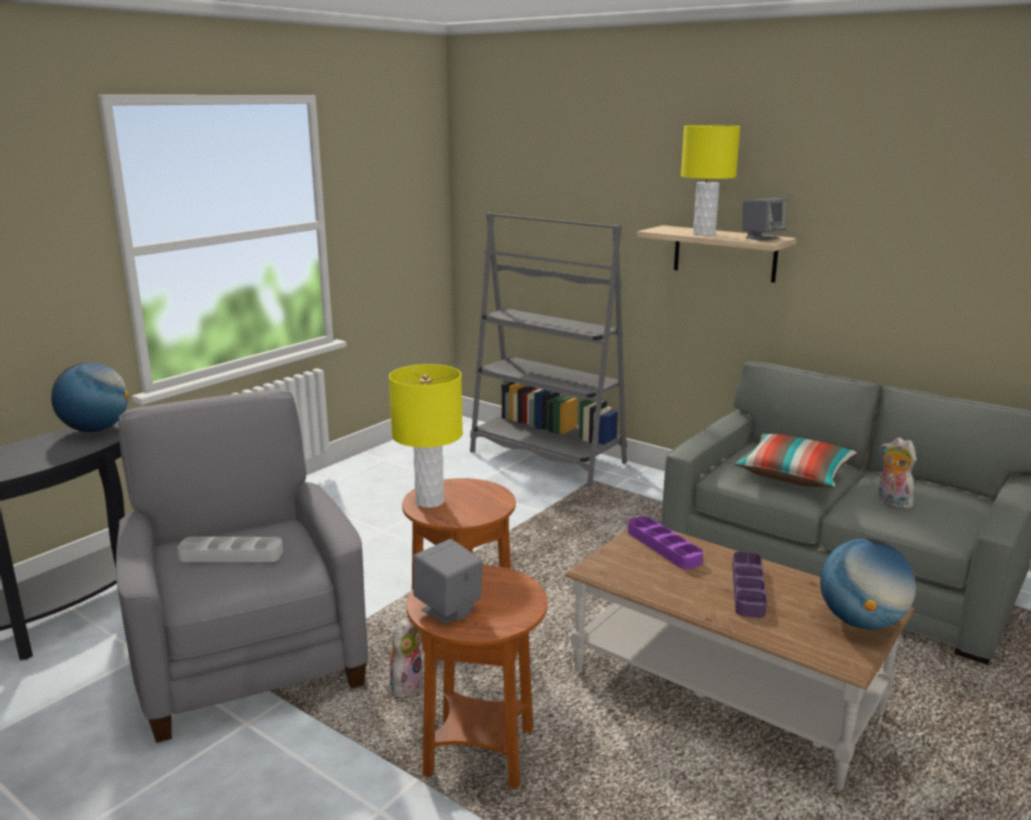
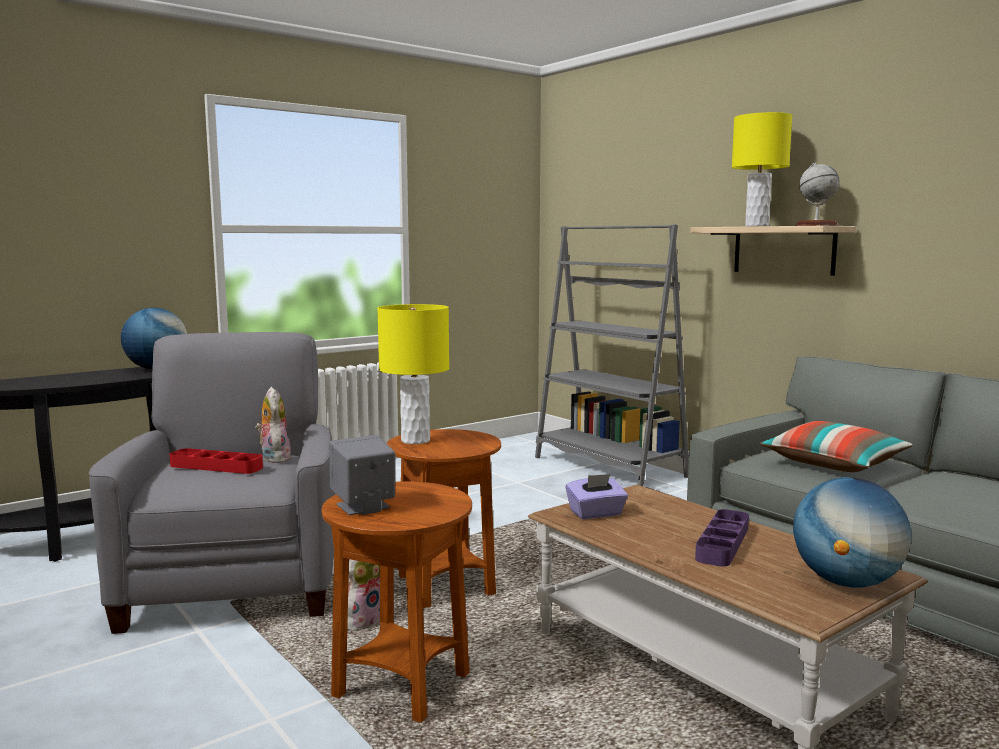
camera: 15 degrees right, 10 degrees down
(231, 555) = (216, 466): grey tray -> red tray
(625, 565) = (596, 514): none -> purple tissue box
(663, 547) = (648, 504): purple tray -> none
(762, 238) = (816, 225): grey speaker -> globe
(891, 502) = (943, 492): plush toy -> plush toy (274, 458)

